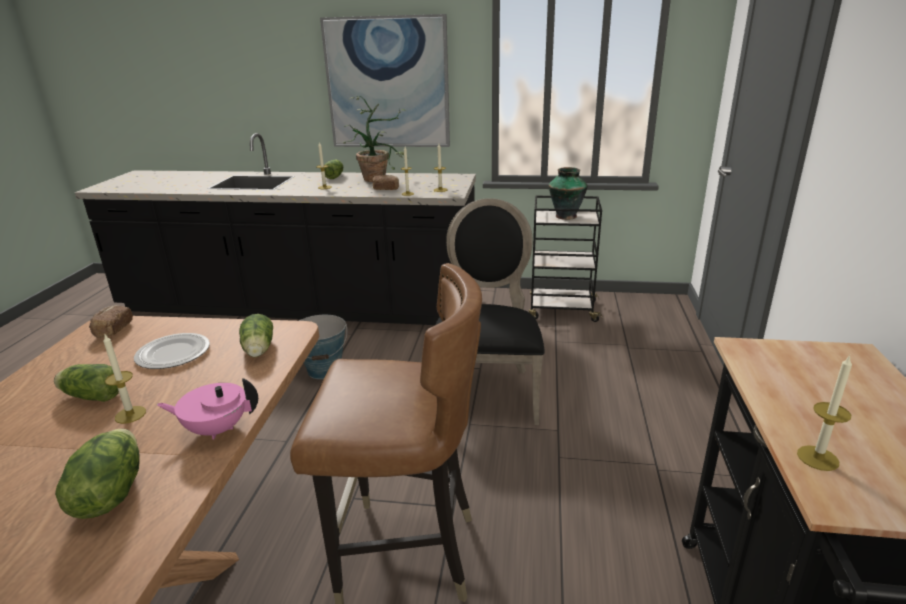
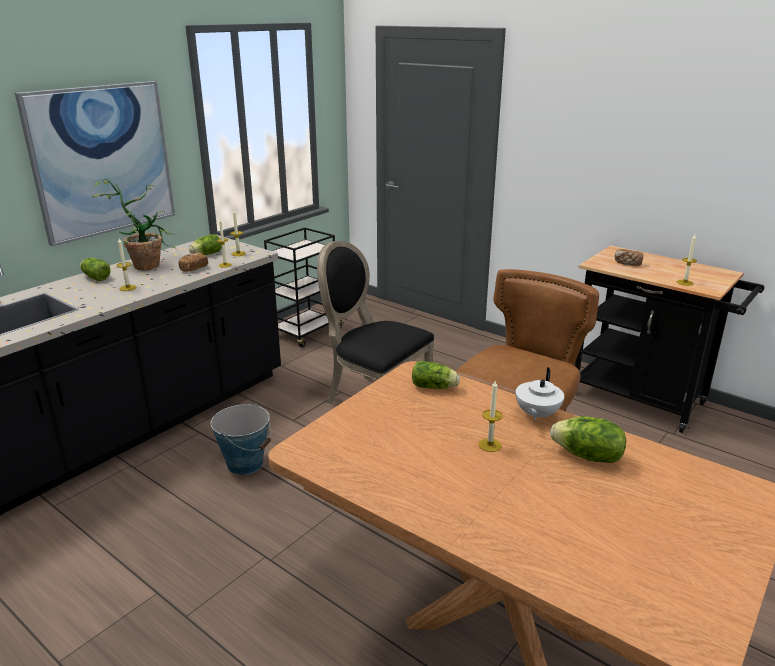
camera: 60 degrees left, 0 degrees up
(91, 396) = (443, 461): lettuce -> lettuce (205, 254)
(112, 330) = (316, 447): bread -> bread (627, 263)
(174, 354) = (403, 421): plate -> none
(216, 429) = (536, 415): pink teapot -> white teapot
(565, 216) = (300, 250): vase -> none

